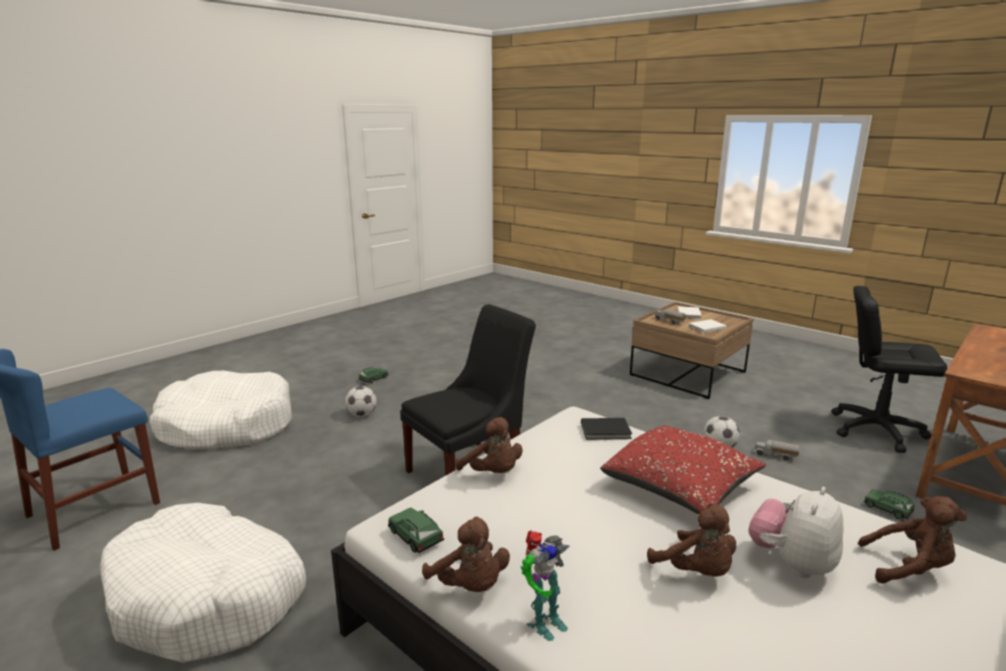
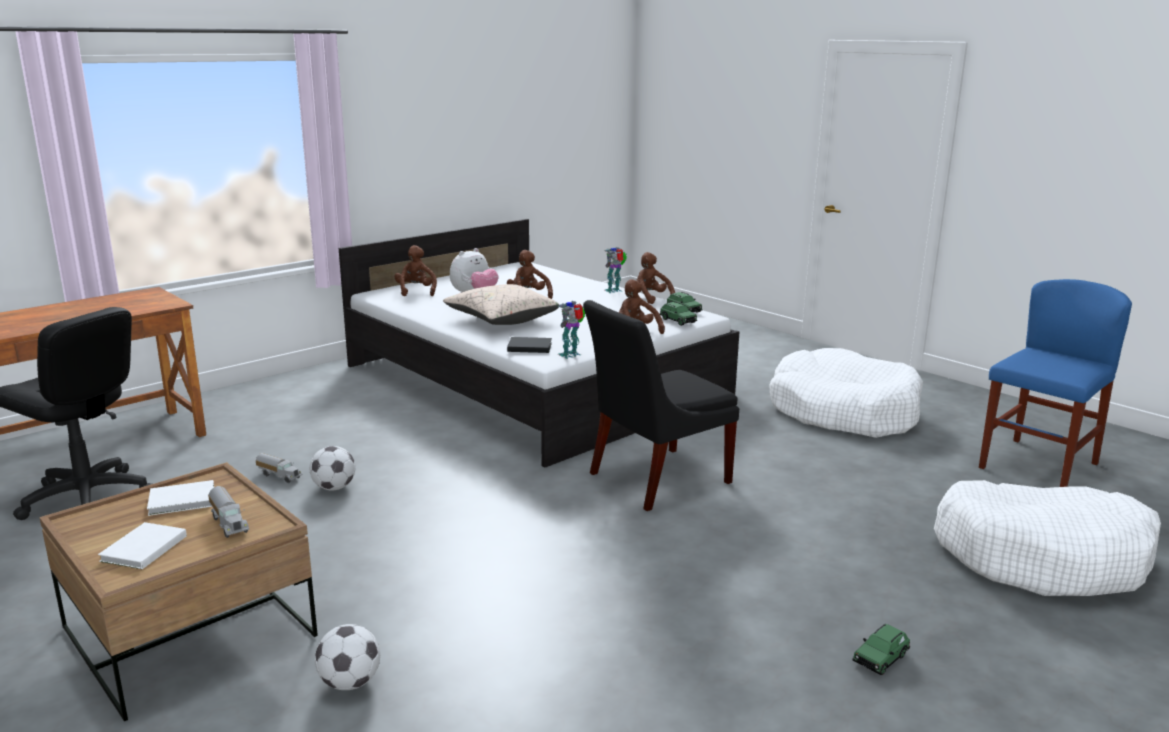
camera: 175 degrees left, 0 degrees up
(362, 415) = (840, 565): football -> football (350, 683)
(556, 422) = (571, 355): none -> toy robot
(680, 487) = (501, 319): red pillow -> beige pillow
(887, 509) = (254, 429): green toy car -> green toy car (678, 320)
(908, 568) = (416, 291): brown plush toy -> brown plush toy turned 60 degrees clockwise

